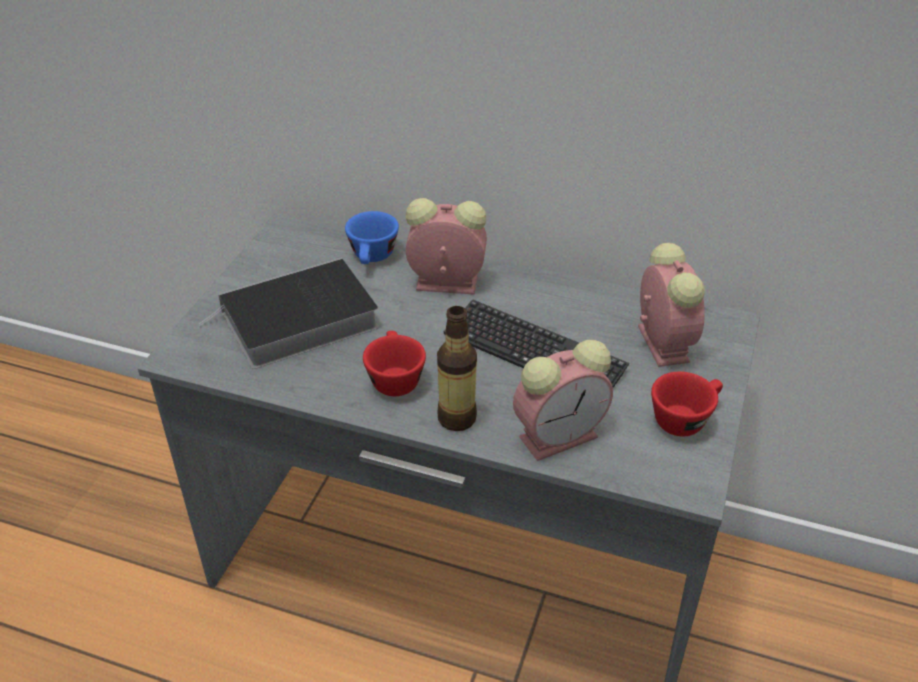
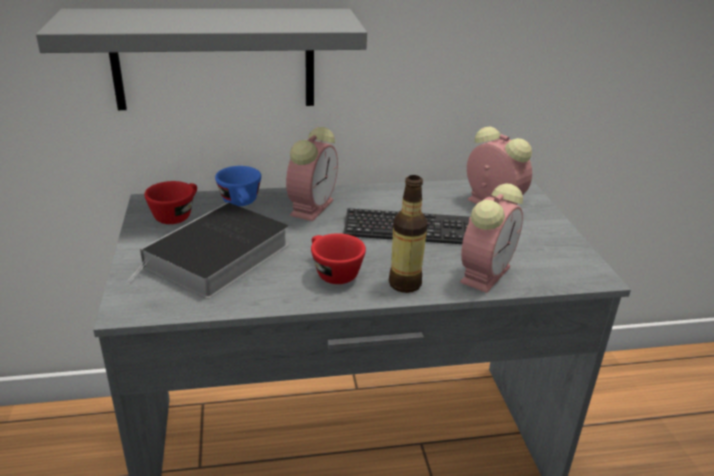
camera: 30 degrees left, 10 degrees down
(365, 87) = (214, 59): none -> grey shelf
(444, 283) = (312, 206): alarm clock -> alarm clock turned 135 degrees clockwise
(685, 418) = (549, 240): red cup -> red cup (176, 215)

